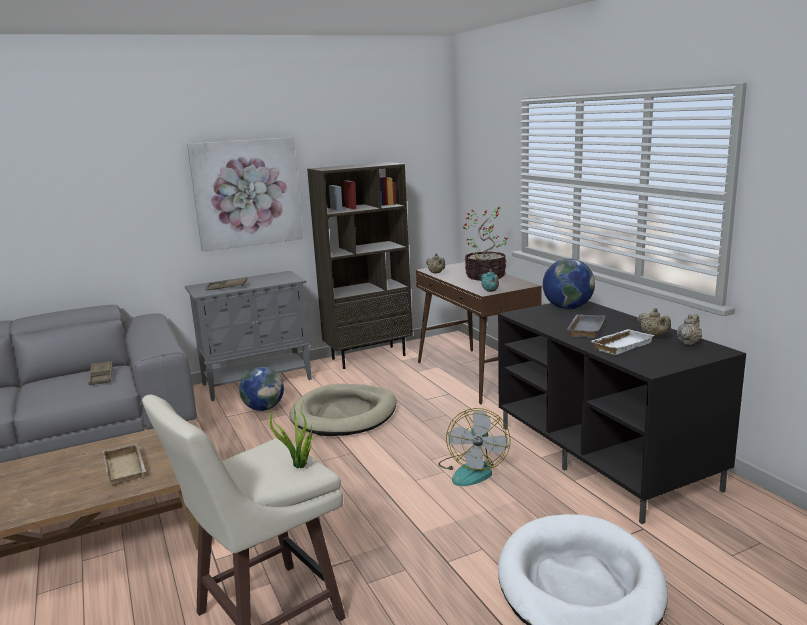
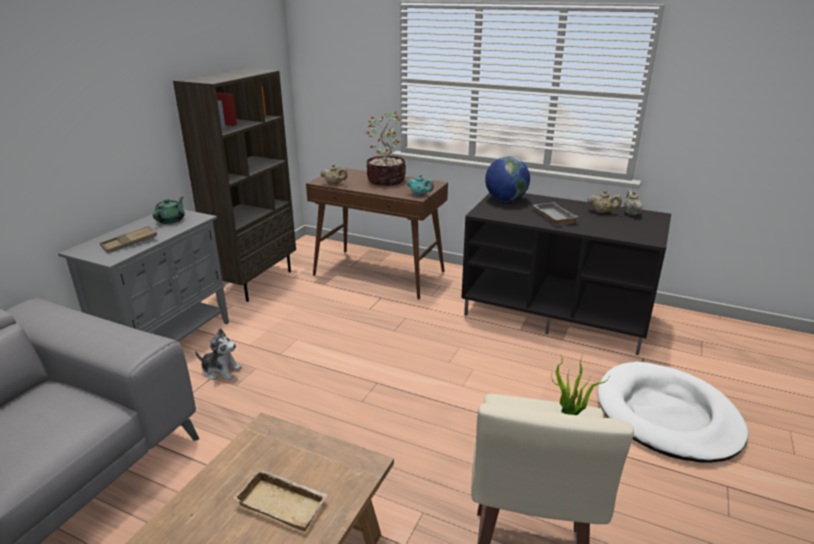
camera: 40 degrees left, 10 degrees up
(101, 376) = (55, 407): brown tray -> none
(247, 193) = (111, 118): picture -> none
(264, 408) = (221, 371): globe -> plush toy
(274, 278) = (171, 220): none -> green teapot
(344, 414) = (316, 348): beige dog bed -> none
(472, 470) = (491, 359): fan -> none
(620, 345) = (599, 225): white tray -> none

